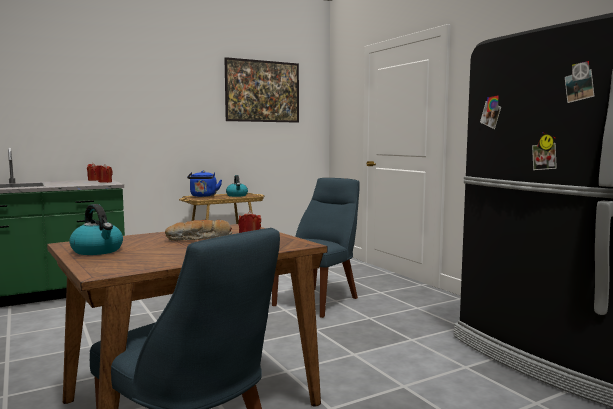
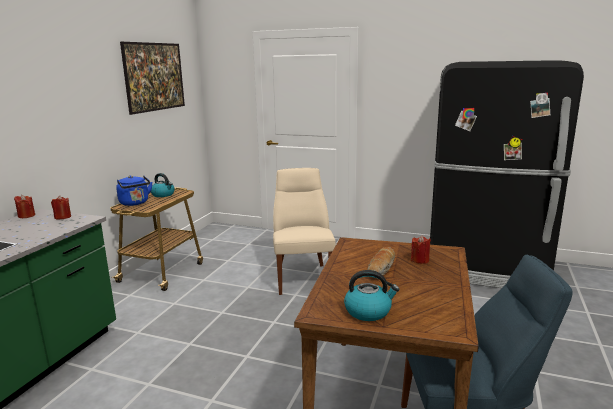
camera: 40 degrees left, 10 degrees up
(319, 301) = (303, 277): blue chair -> beige chair

